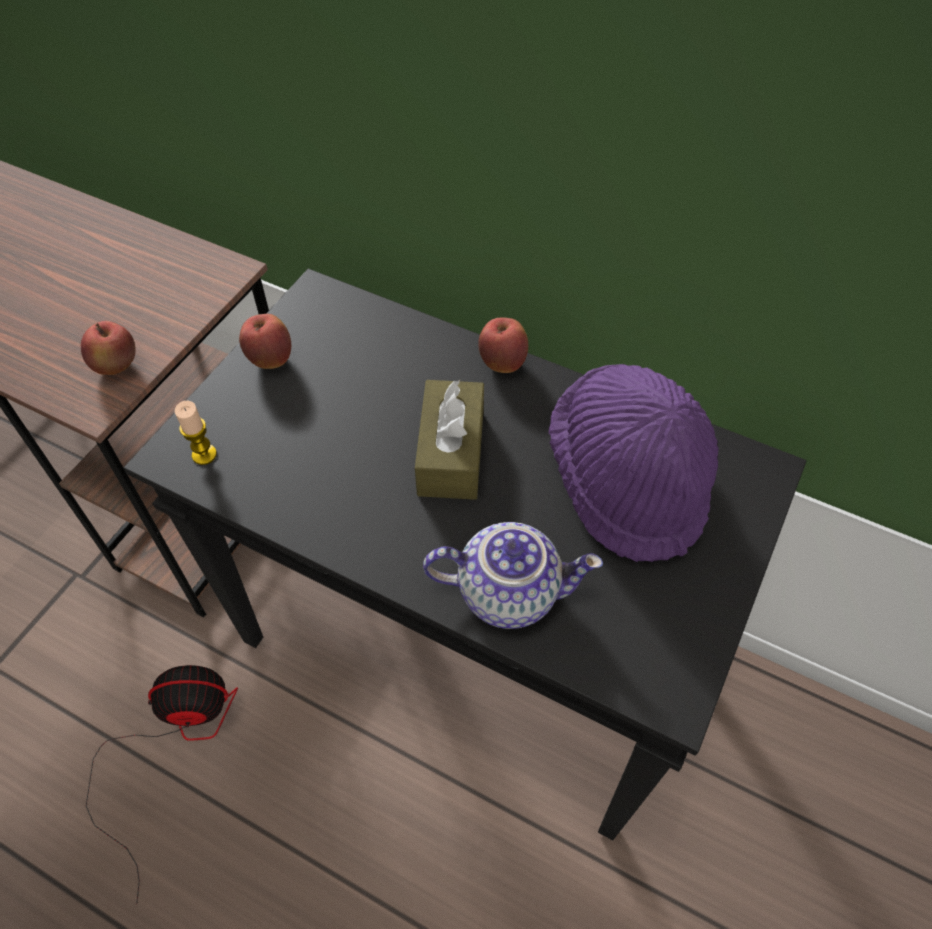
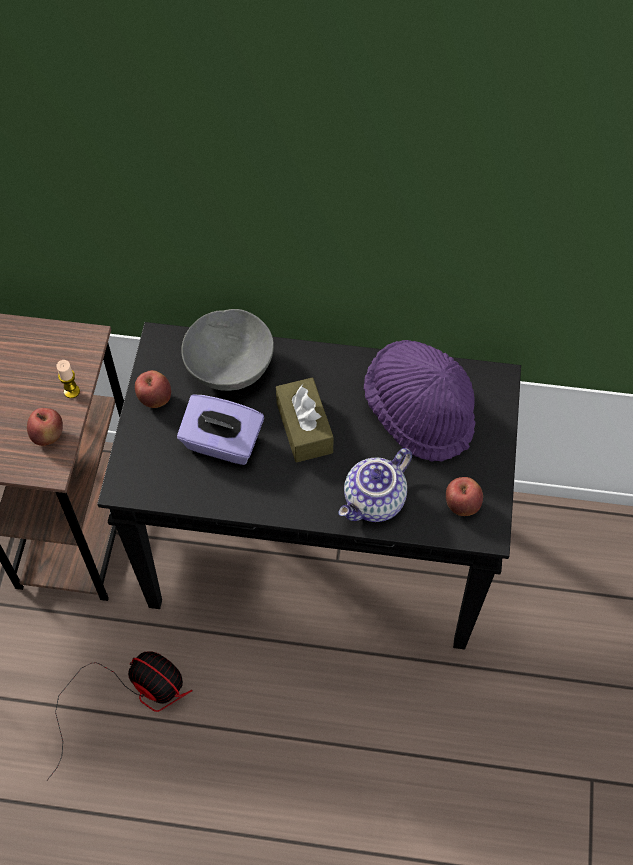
camera: 20 degrees left, 5 degrees up
(172, 744) = (130, 696): fan -> fan turned 60 degrees clockwise
(204, 455) = (146, 478): candle -> candle (71, 391)
(328, 440) = (222, 443): none -> purple tissue box
(386, 348) = (229, 367): none -> grey bowl
(502, 363) = (311, 355): apple -> apple (462, 505)
(509, 591) = (375, 502): teapot -> teapot turned 150 degrees clockwise

